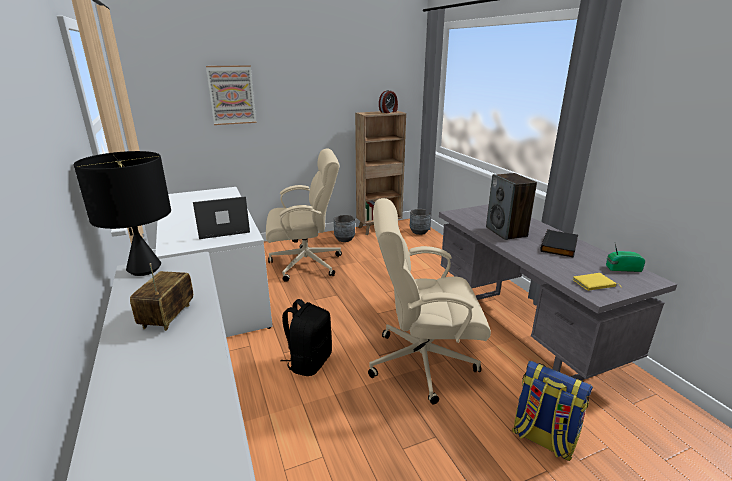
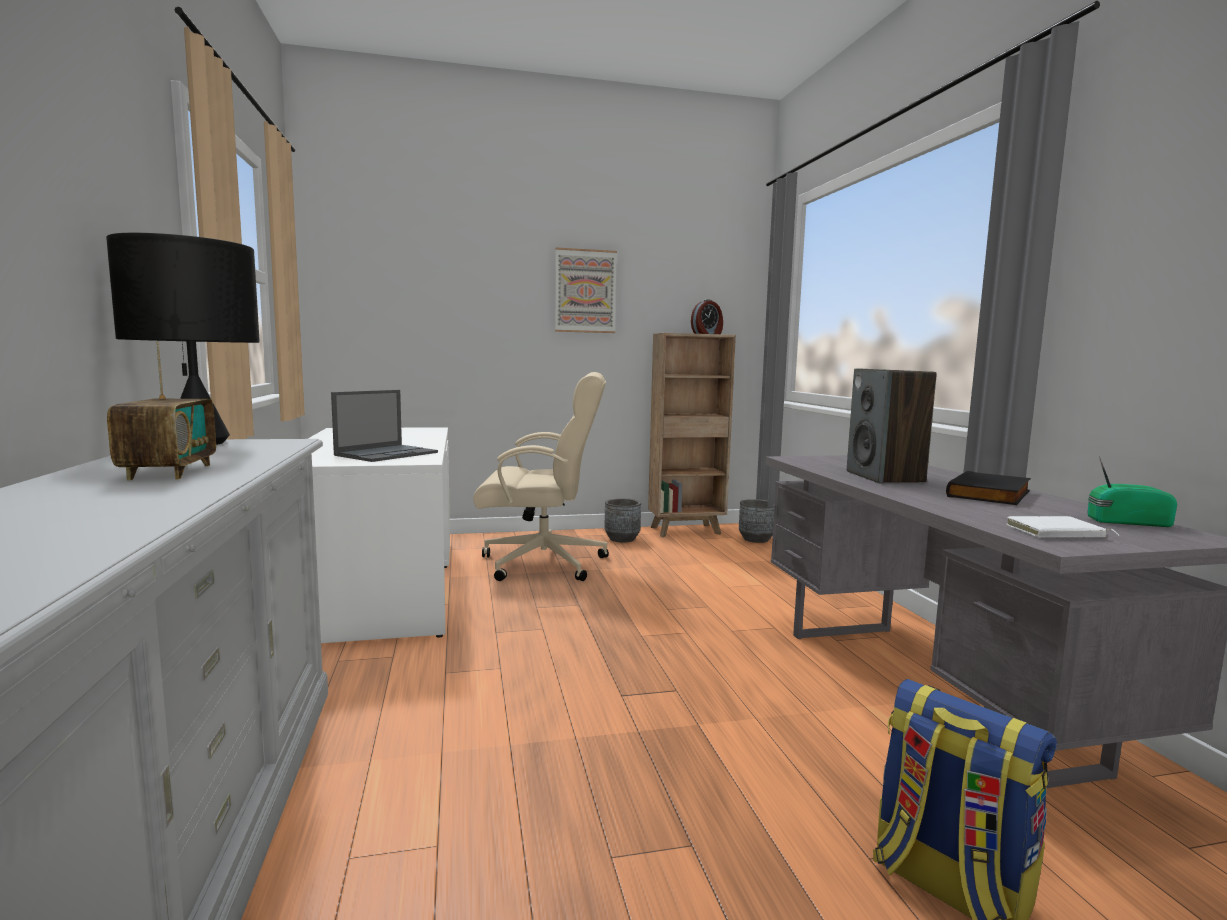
camera: 10 degrees right, 15 degrees down
(168, 316) = (169, 472): radio -> radio turned 150 degrees clockwise
(223, 229) = (387, 454): laptop -> laptop turned 135 degrees clockwise
(231, 95) = (461, 293): picture -> picture (585, 291)
(309, 362) = (485, 690): black backpack -> none
(422, 362) = (704, 715): beige office chair -> none
(594, 284) = (1056, 533): yellow book -> white book

